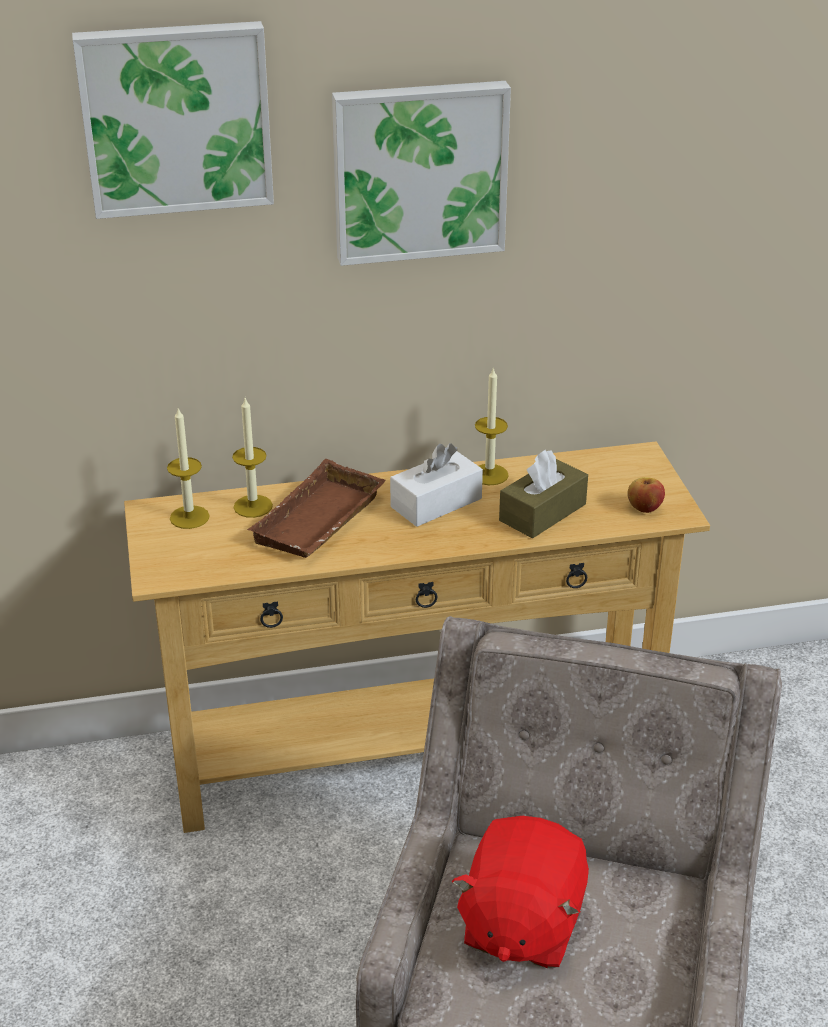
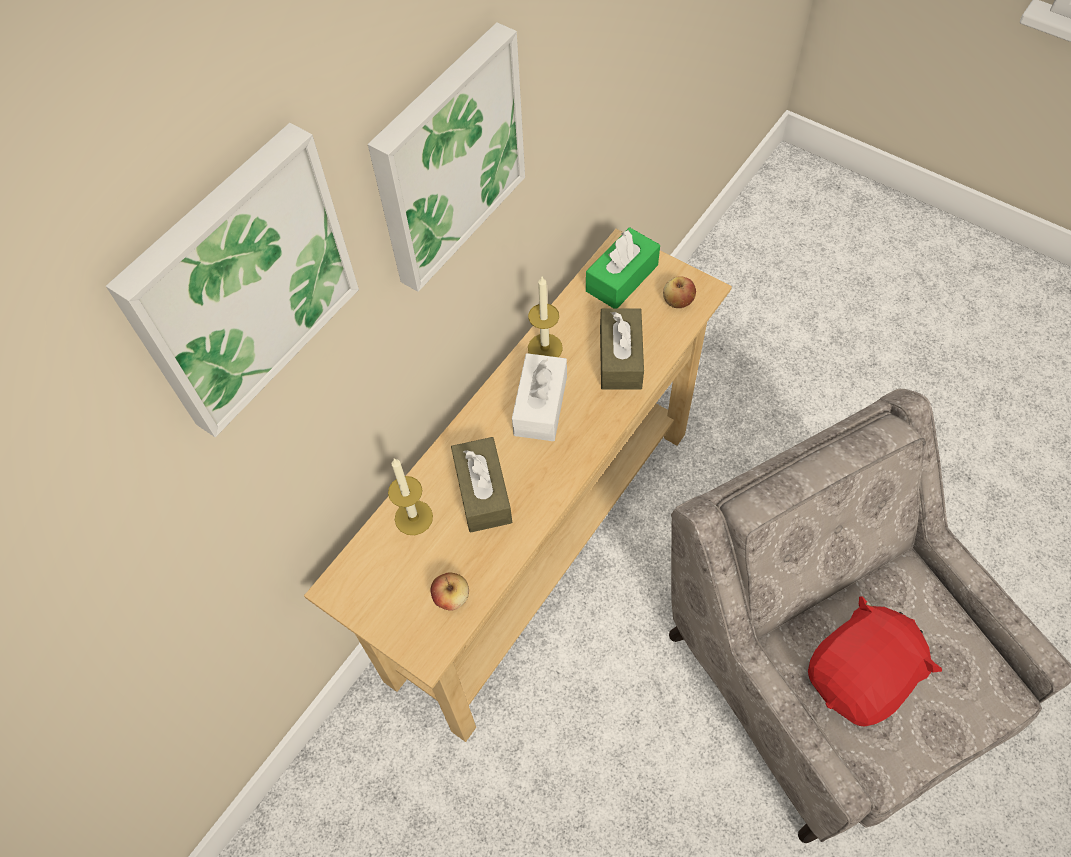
camera: 40 degrees left, 25 degrees up
(189, 517) = (378, 569): candle -> none
(215, 561) = (451, 597): none -> apple
(321, 522) = (482, 492): brown tray -> brown tissue box
(520, 924) = (860, 676): red plush toy -> red plush toy turned 105 degrees counterclockwise
(616, 470) = (622, 278): none -> green tissue box

